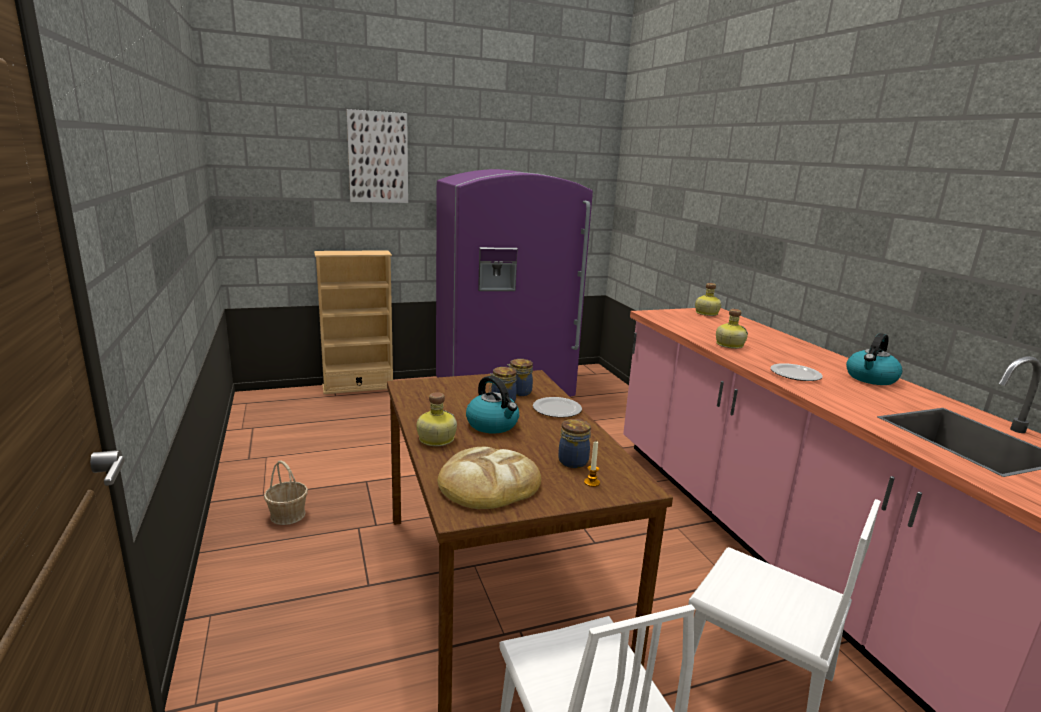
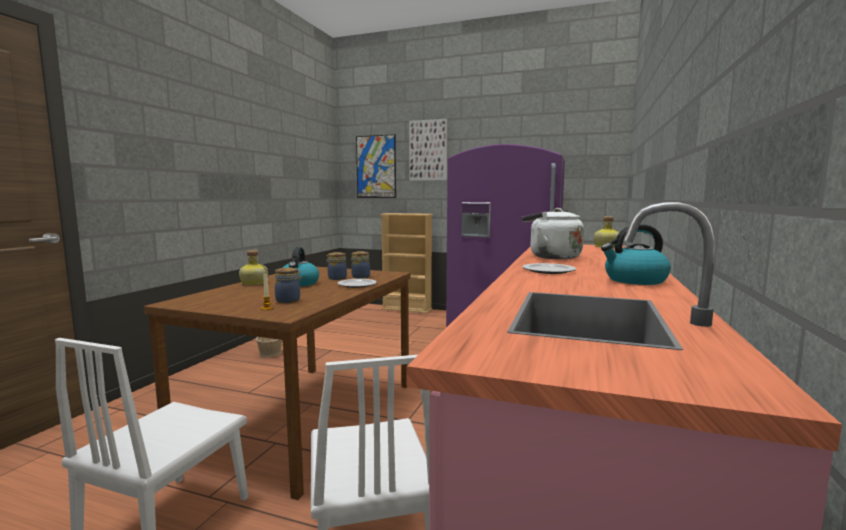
camera: 40 degrees right, 10 degrees down
(289, 177) = (376, 167): none -> picture
(488, 484) = (218, 298): bread -> none
(728, 345) = (551, 257): bottle -> white kettle

